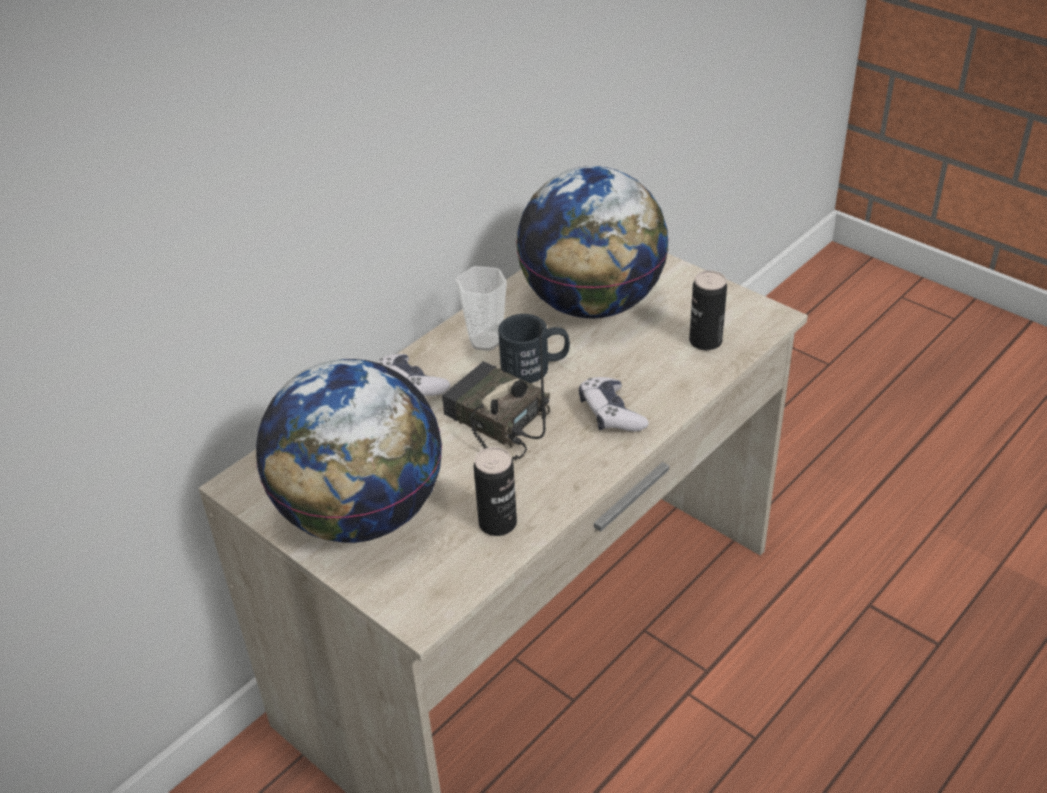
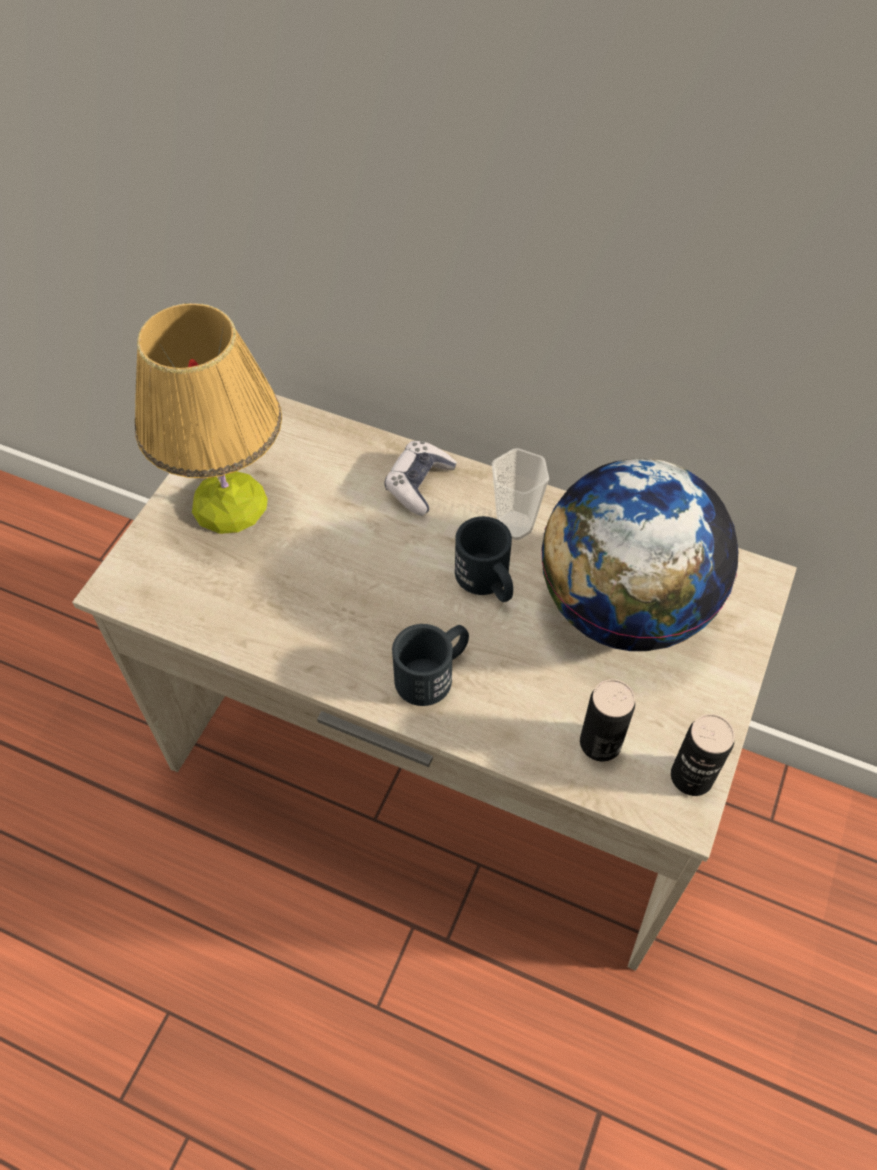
camera: 70 degrees right, 15 degrees up
(360, 514) = (230, 504): globe -> table lamp
(495, 421) = (388, 570): radio -> none
(497, 523) = (242, 614): can -> can (691, 777)
(611, 414) = (433, 673): game controller -> black mug

